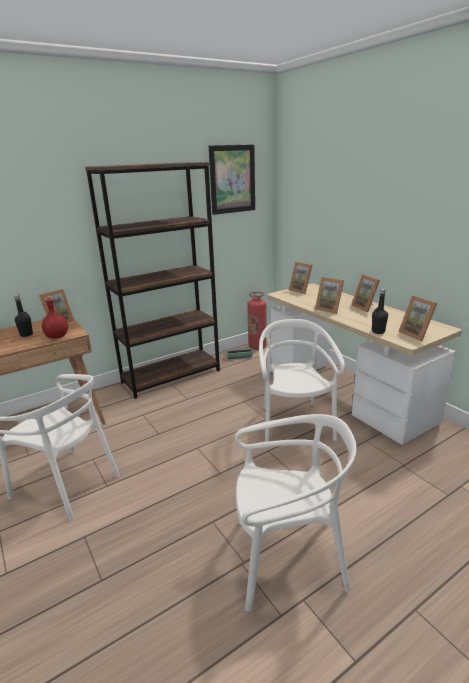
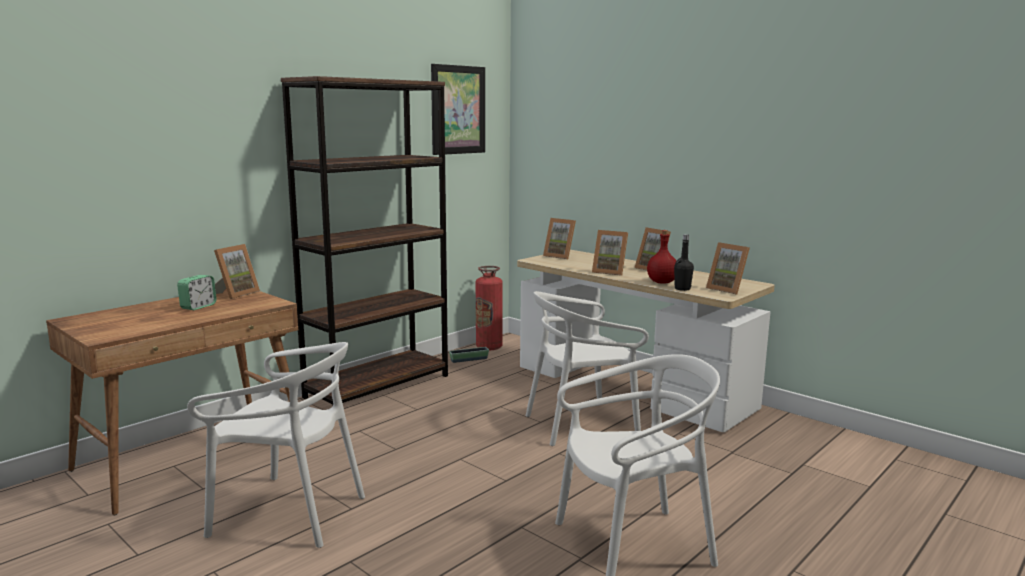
camera: 15 degrees left, 10 degrees down
(26, 335) = (198, 307): black bottle -> alarm clock
(57, 336) = (251, 306): red bottle -> red bottle (661, 282)
(295, 424) = (581, 424): white chair -> white chair turned 90 degrees counterclockwise

